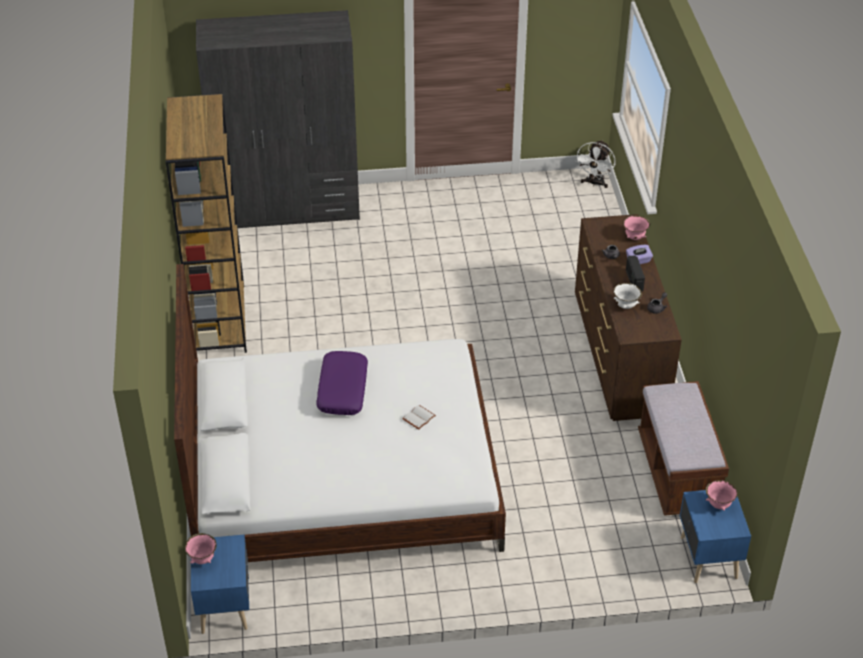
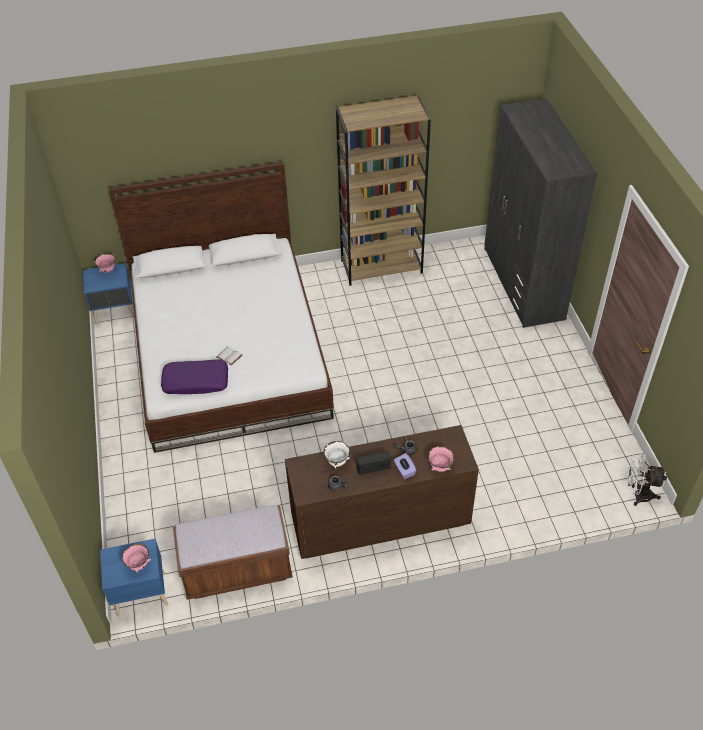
camera: 85 degrees right, 5 degrees up
(342, 389) = (258, 311): purple pillow -> purple pillow (196, 381)

